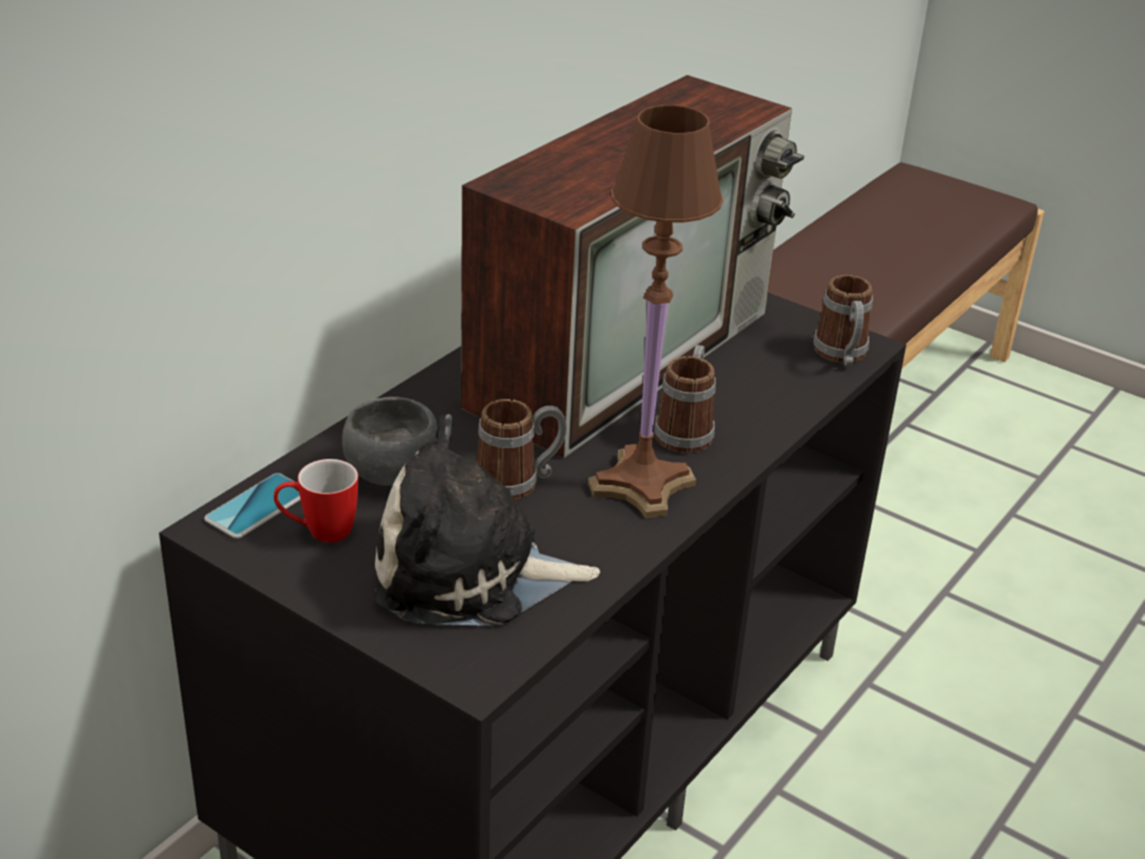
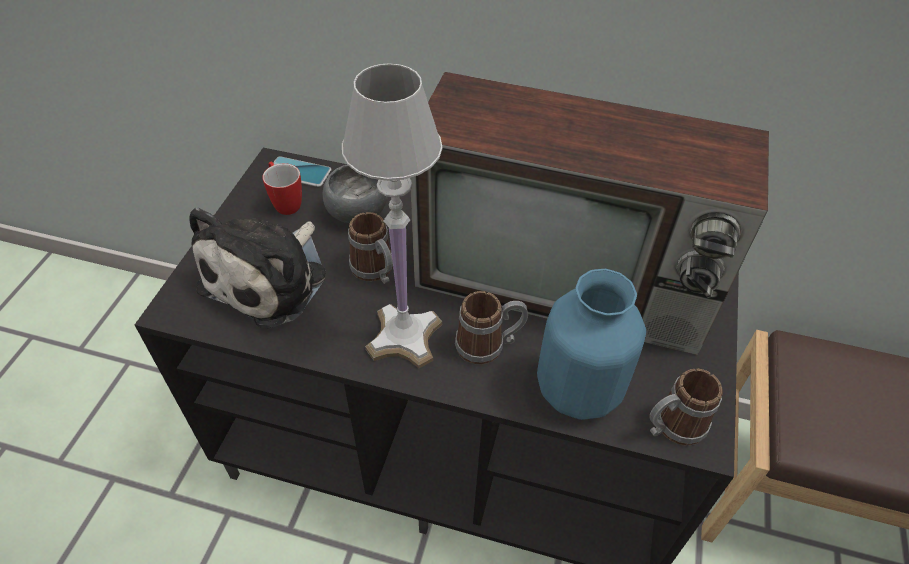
camera: 70 degrees right, 15 degrees up
(470, 573) = (270, 278): plush toy -> plush toy turned 135 degrees counterclockwise
(641, 485) = (403, 336): brown table lamp -> white table lamp
(777, 393) = (578, 391): none -> blue vase

